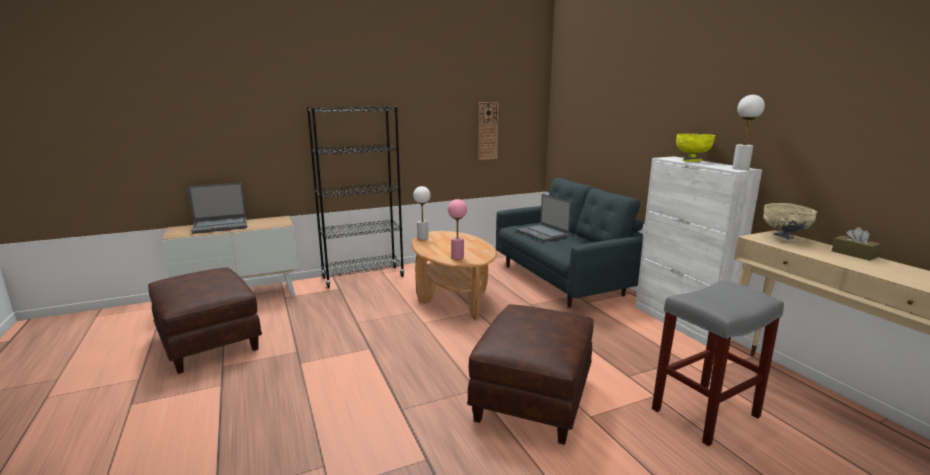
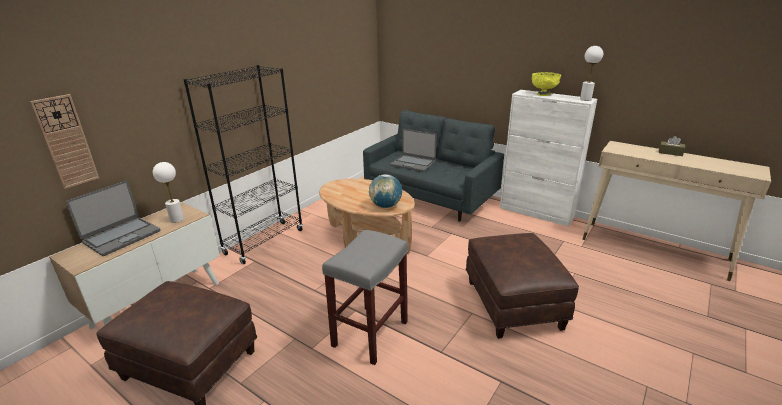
camera: 30 degrees left, 10 degrees up
(422, 238) = (329, 193): white table lamp -> white table lamp (176, 219)
(457, 257) = (385, 206): pink table lamp -> globe
(487, 131) = (337, 75): wall clock -> wall clock (66, 142)
(705, 412) = (608, 274): grey stool -> grey stool (370, 333)
(783, 239) = (625, 148): beige bowl -> none

